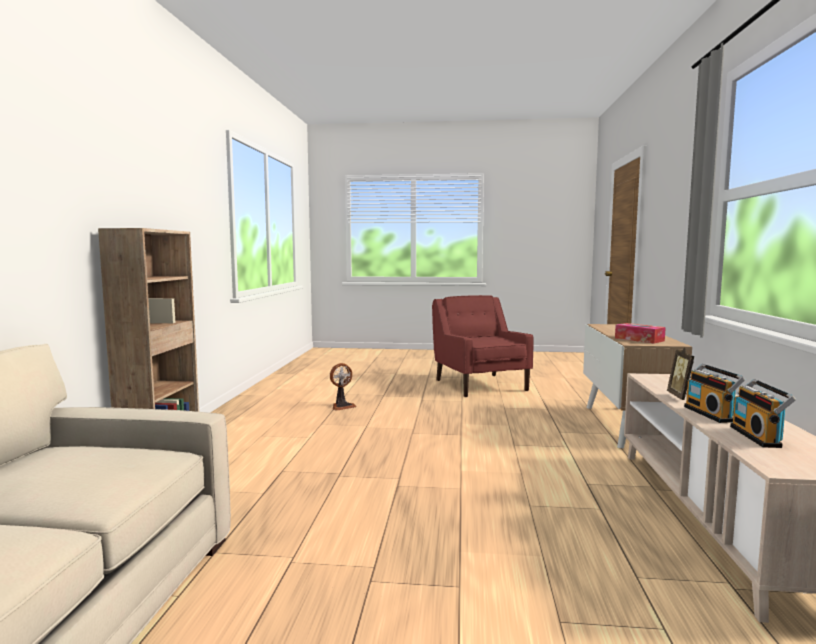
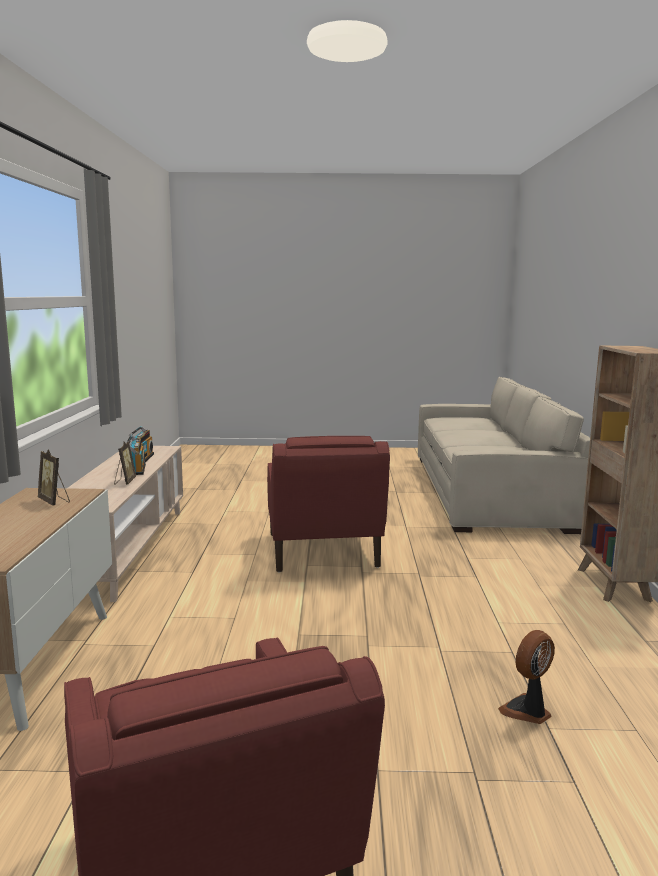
camera: 175 degrees right, 5 degrees up
(442, 507) = (322, 551): none -> red armchair
(639, 339) = (54, 501): tissue box -> picture frame

